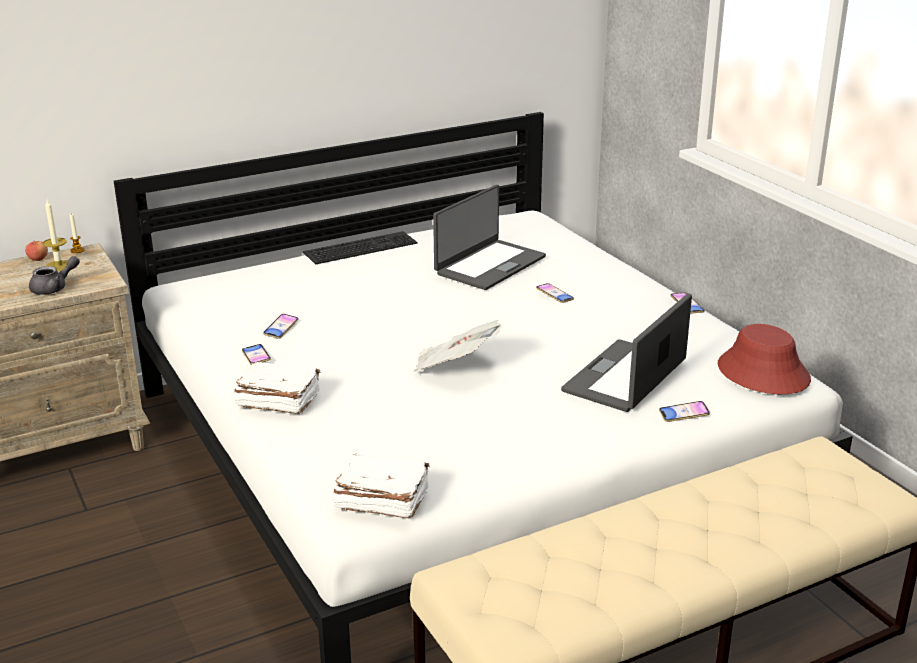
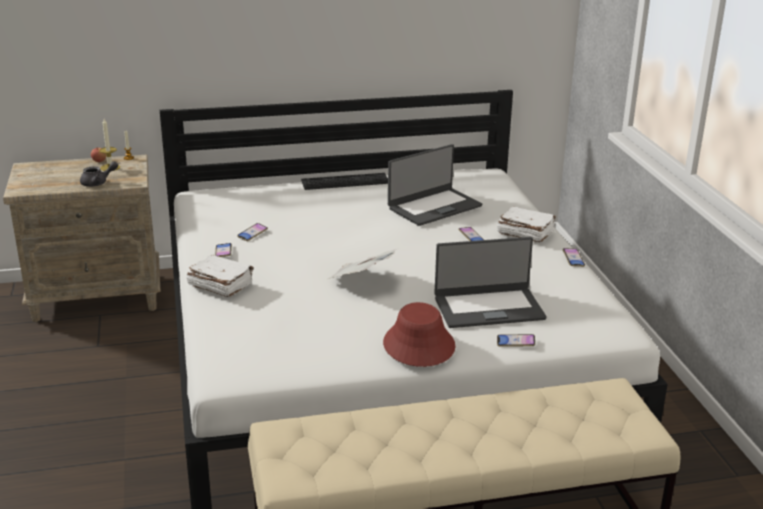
camera: 15 degrees right, 0 degrees up
(381, 500) = (250, 367): white book -> white book (524, 233)
(626, 377) = (488, 308): laptop -> laptop turned 150 degrees counterclockwise
(762, 373) = (600, 321): red hat -> red hat (418, 345)

